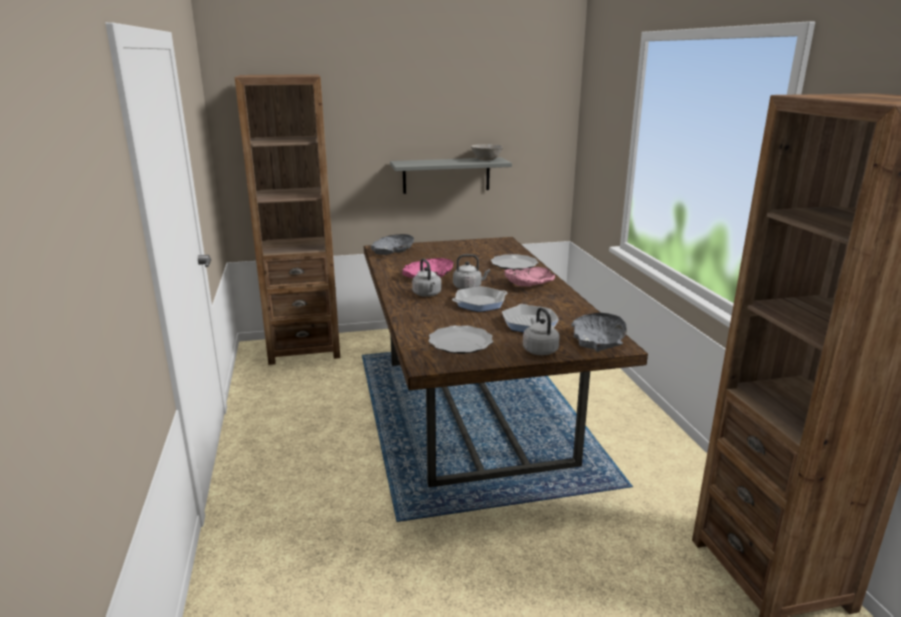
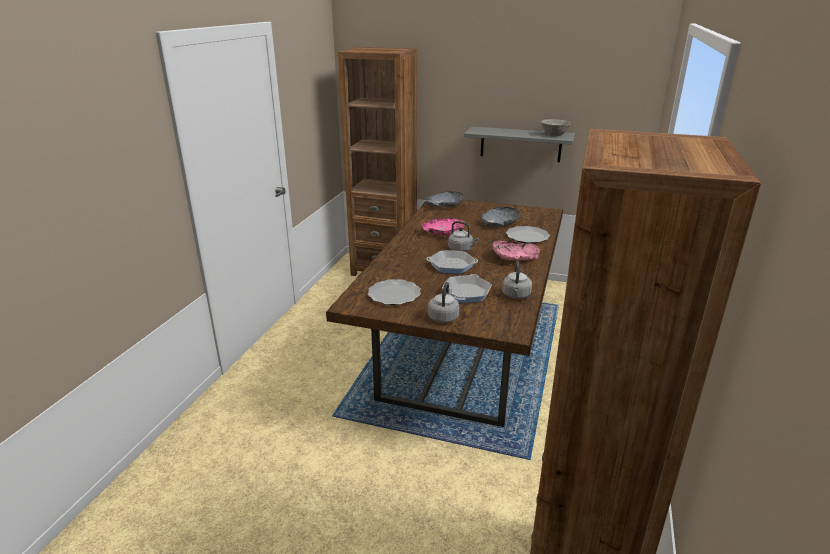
camera: 30 degrees right, 5 degrees up
(427, 294) = (422, 249): grey kettle -> grey kettle (516, 296)
(598, 341) = (501, 323): grey bowl -> grey bowl (499, 223)

